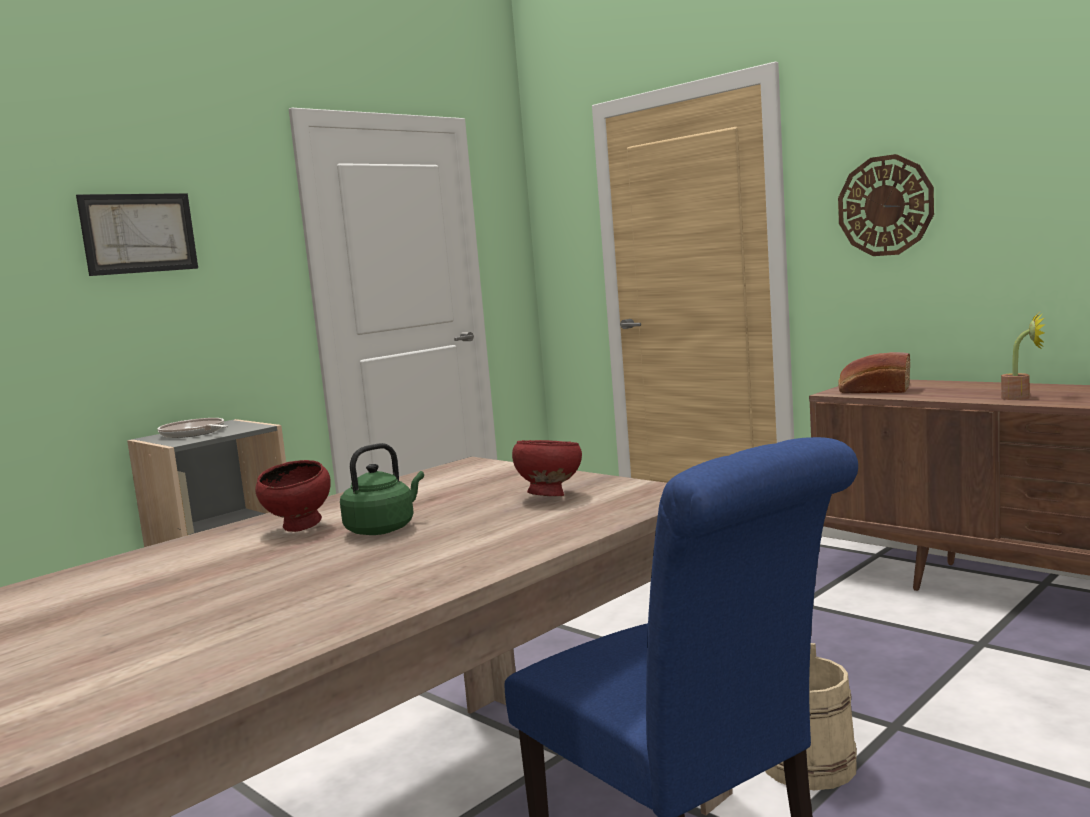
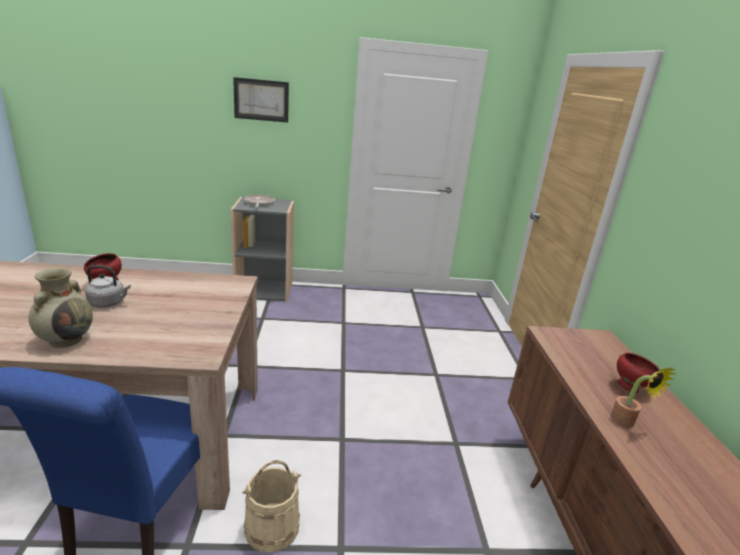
camera: 40 degrees right, 15 degrees up
(383, 529) = (109, 303): green kettle -> grey kettle
(468, 555) = (66, 339): none -> beige vase
(549, 496) = (181, 323): red bowl -> red bowl (629, 388)
(873, 391) = (570, 346): bread -> none
(885, 206) = (674, 208): wall clock -> none

